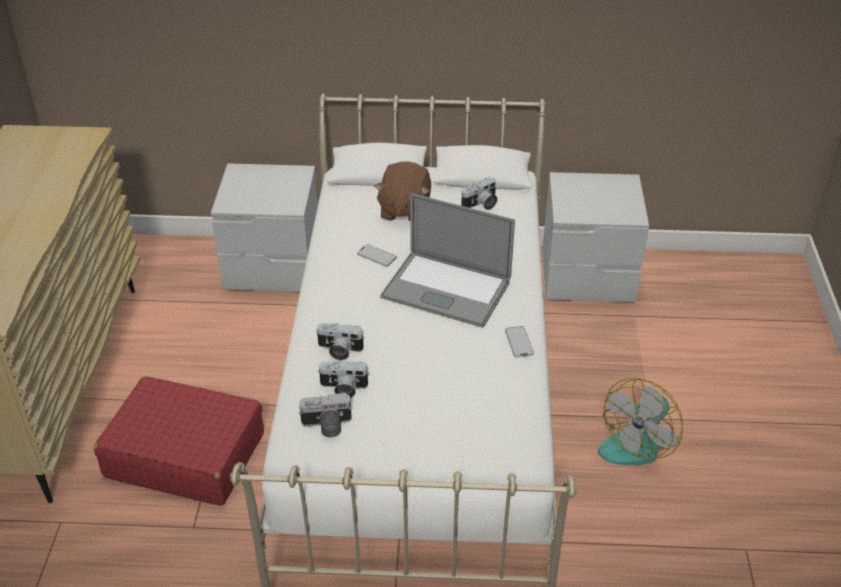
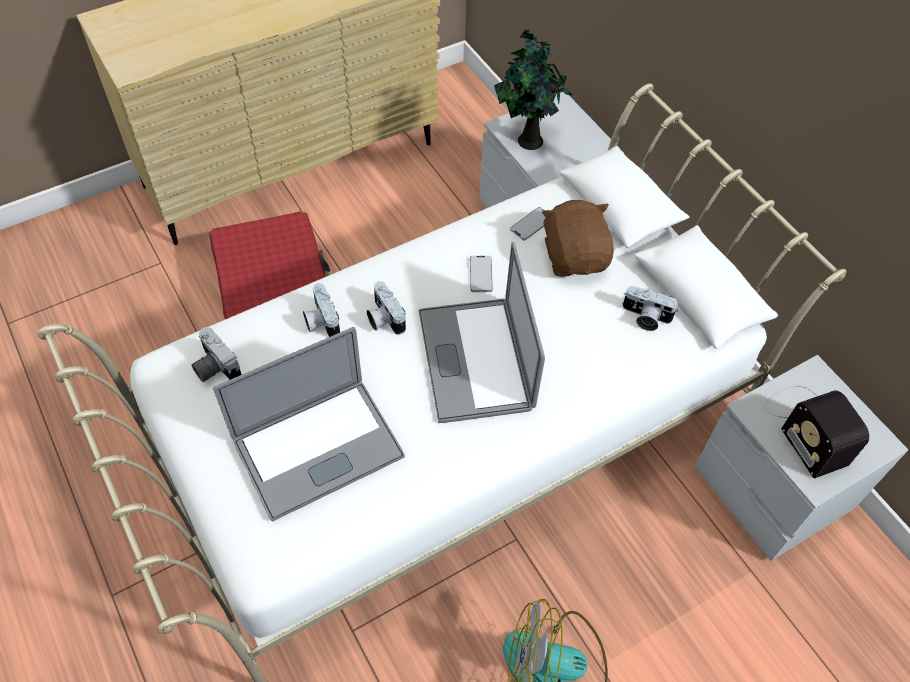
camera: 55 degrees right, 15 degrees up
(253, 200) = (527, 140): none -> potted plant
(343, 388) = (271, 352): camera -> camera (383, 318)
(404, 210) = (575, 257): brown plush toy -> brown plush toy turned 105 degrees clockwise
(452, 396) = (318, 448): none -> laptop
(519, 342) = (441, 468): phone -> phone (531, 224)
(595, 201) = (806, 427): none -> radio

